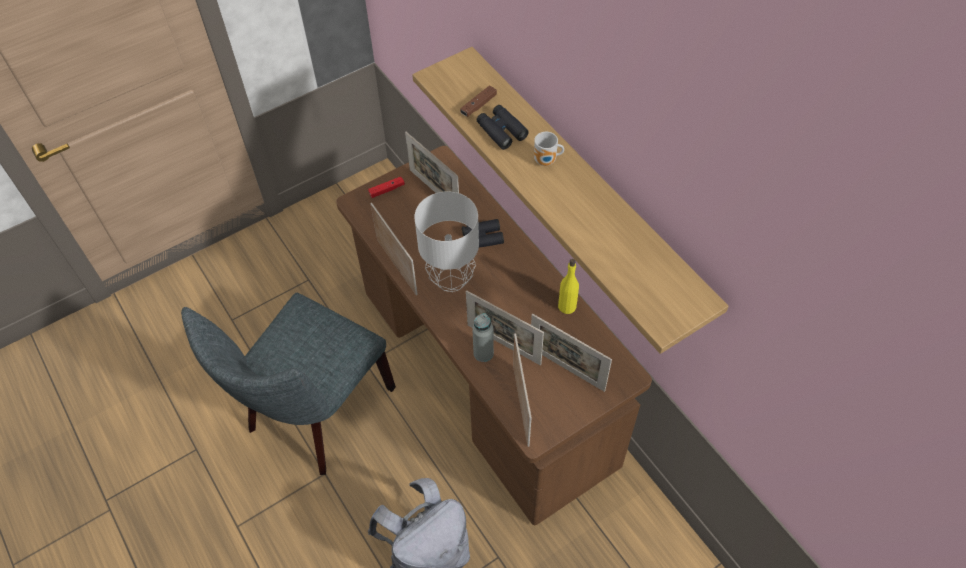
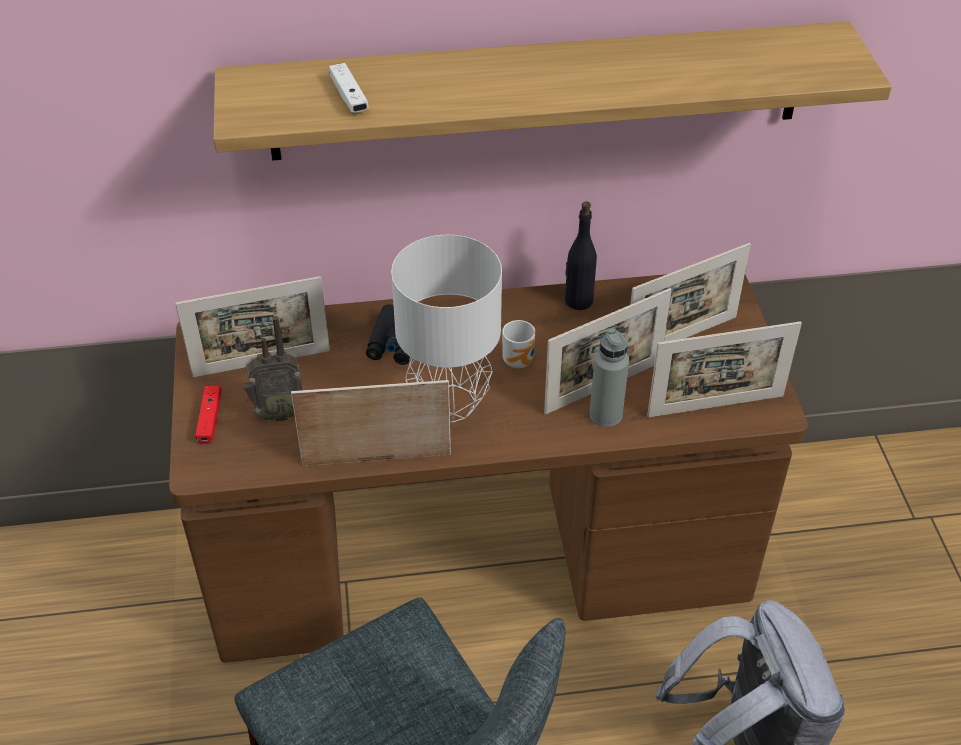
camera: 65 degrees left, 10 degrees down
(405, 213) = (277, 413): none -> radio
(478, 105) = (349, 96): brown game controller -> white game controller
(501, 131) = (420, 92): black binoculars -> none
(521, 405) = (715, 406): picture frame -> picture frame turned 150 degrees clockwise
(546, 162) = (514, 73): mug -> mug (520, 361)
(567, 306) = (578, 301): yellow bottle -> black bottle

